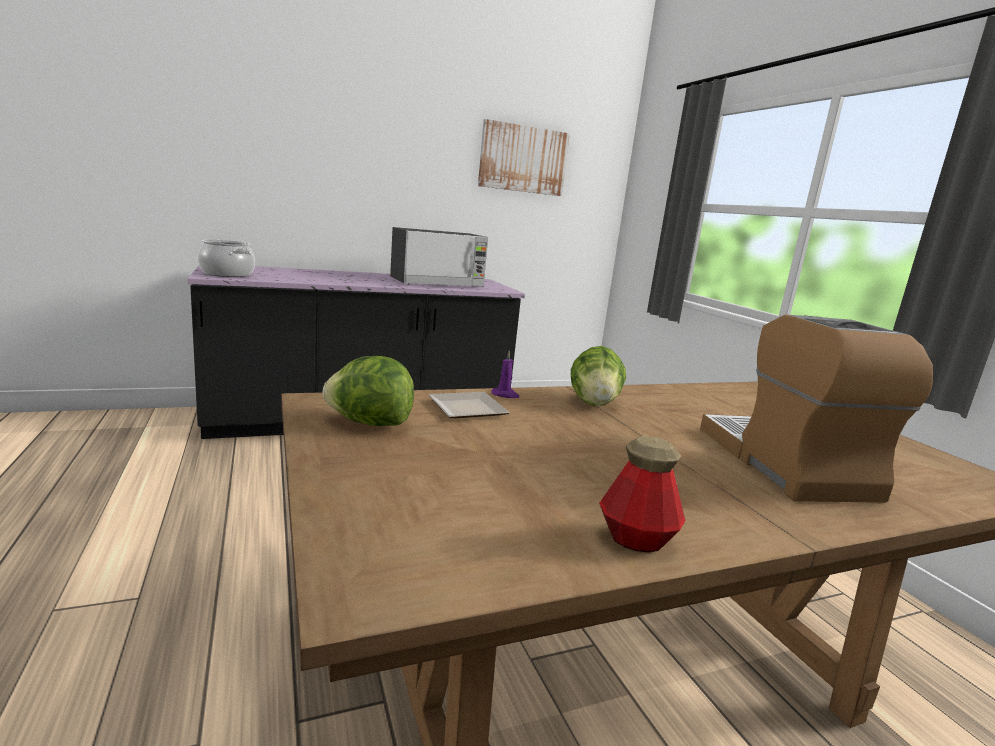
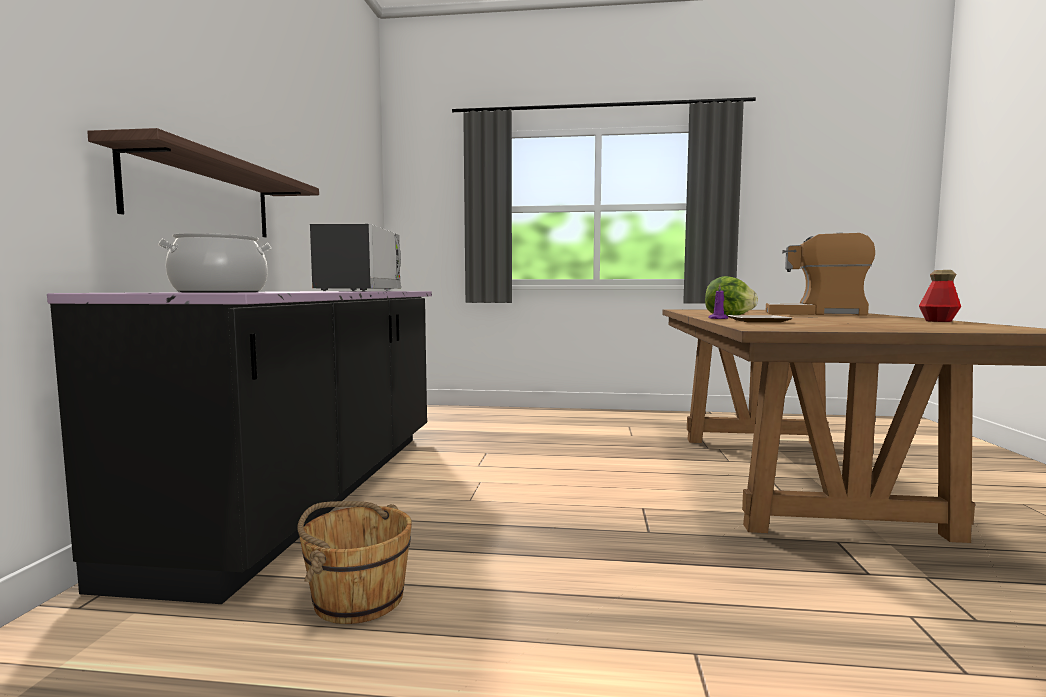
camera: 60 degrees left, 10 degrees down
(210, 468) = (357, 598): none -> brown bucket
(334, 206) = (202, 197): none -> shelf
(369, 423) = (807, 326): lettuce -> none
(523, 159) = (334, 158): picture -> none

